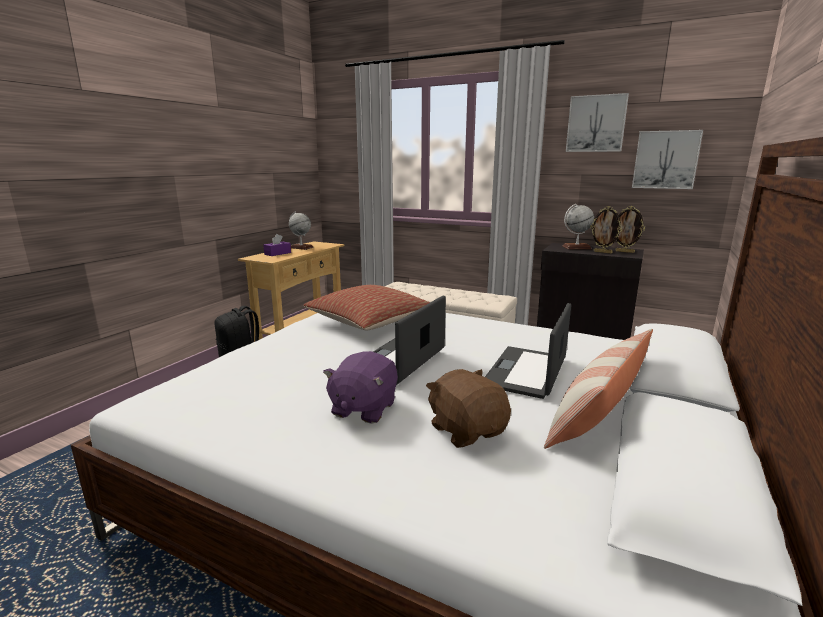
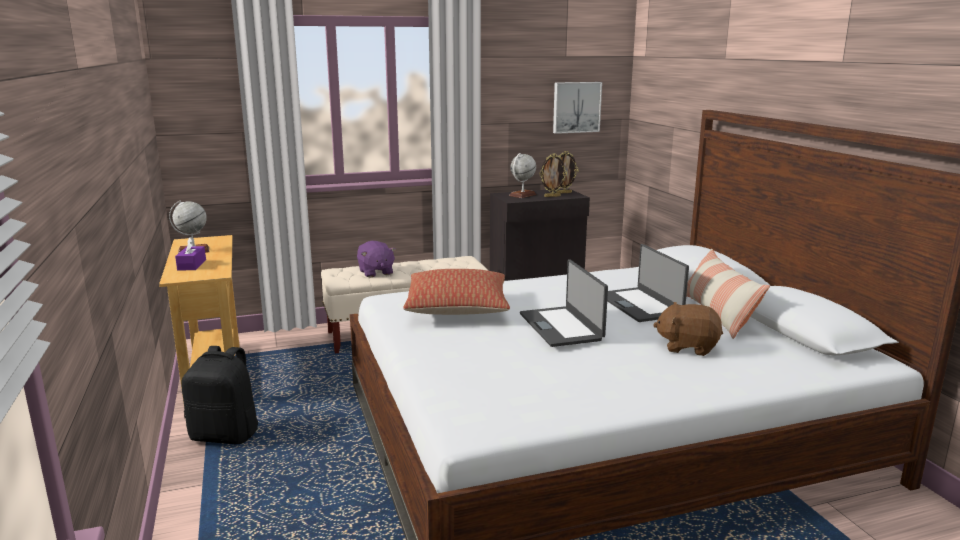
camera: 45 degrees left, 0 degrees up
(363, 408) = (615, 361): purple plush toy -> purple plush toy (375, 272)
(596, 124) = (518, 74): picture -> none

